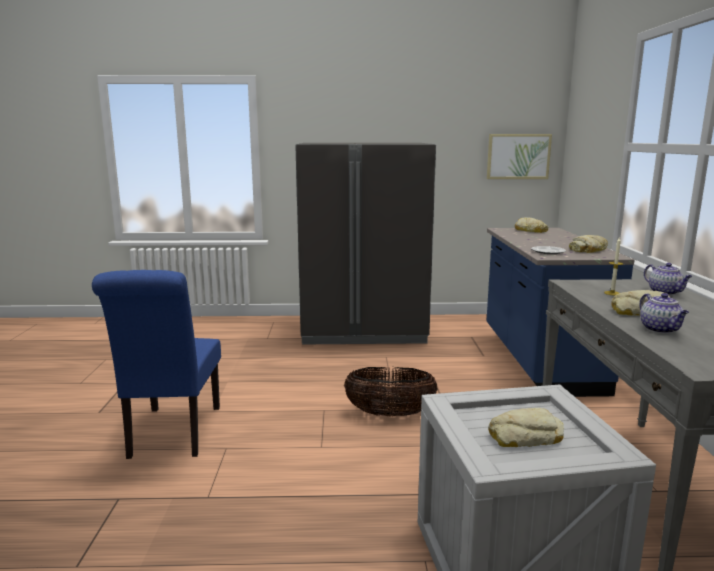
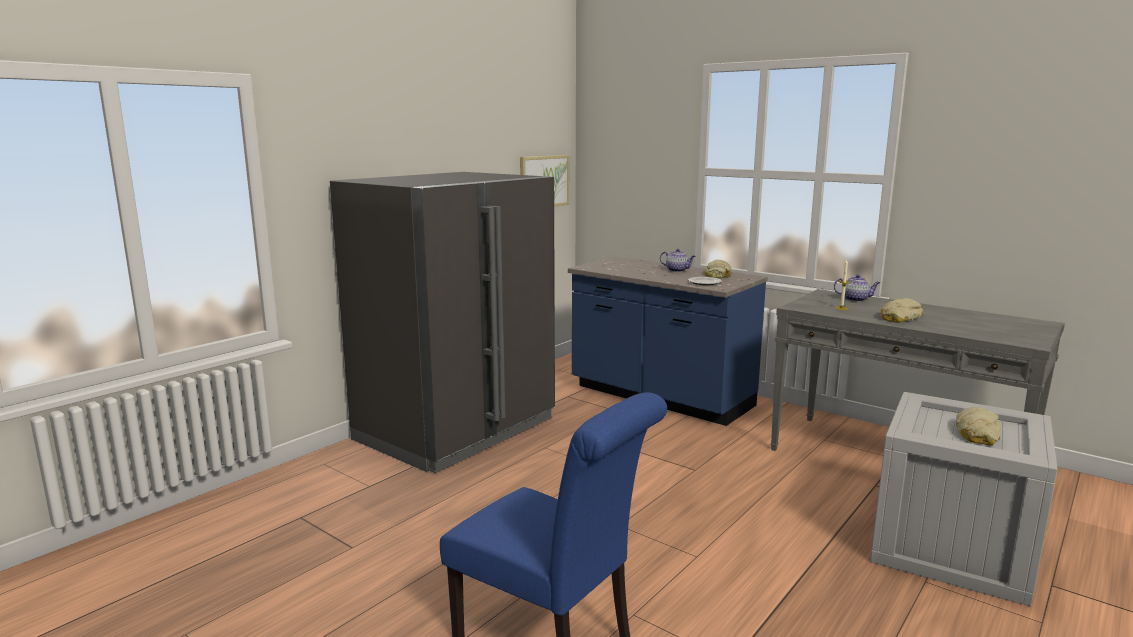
camera: 50 degrees left, 0 degrees up
(390, 414) = (673, 497): basket -> none
(530, 230) = (610, 264): bread -> none
(661, 329) = (943, 326): teapot -> teapot (677, 270)

